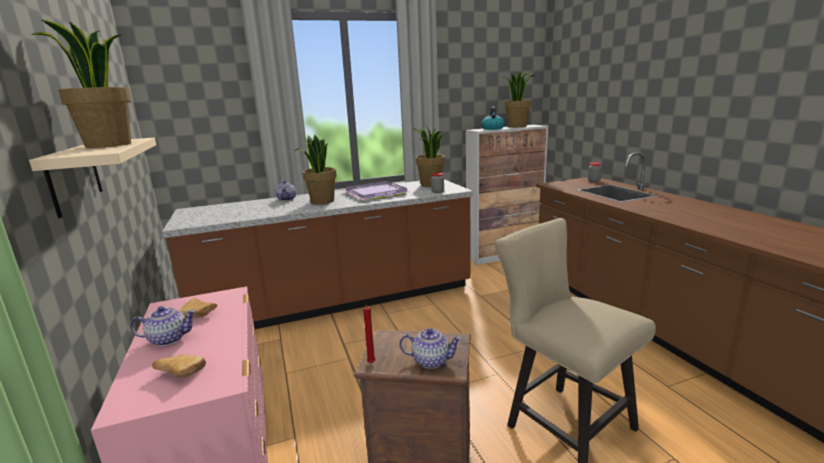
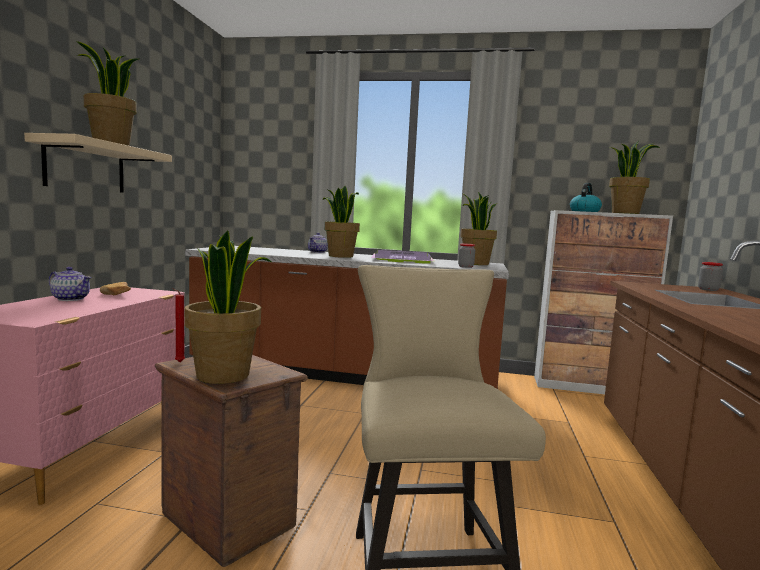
camera: 30 degrees right, 10 degrees down
(178, 373) = (30, 311): bread -> none
(430, 360) = (224, 375): teapot -> potted plant

